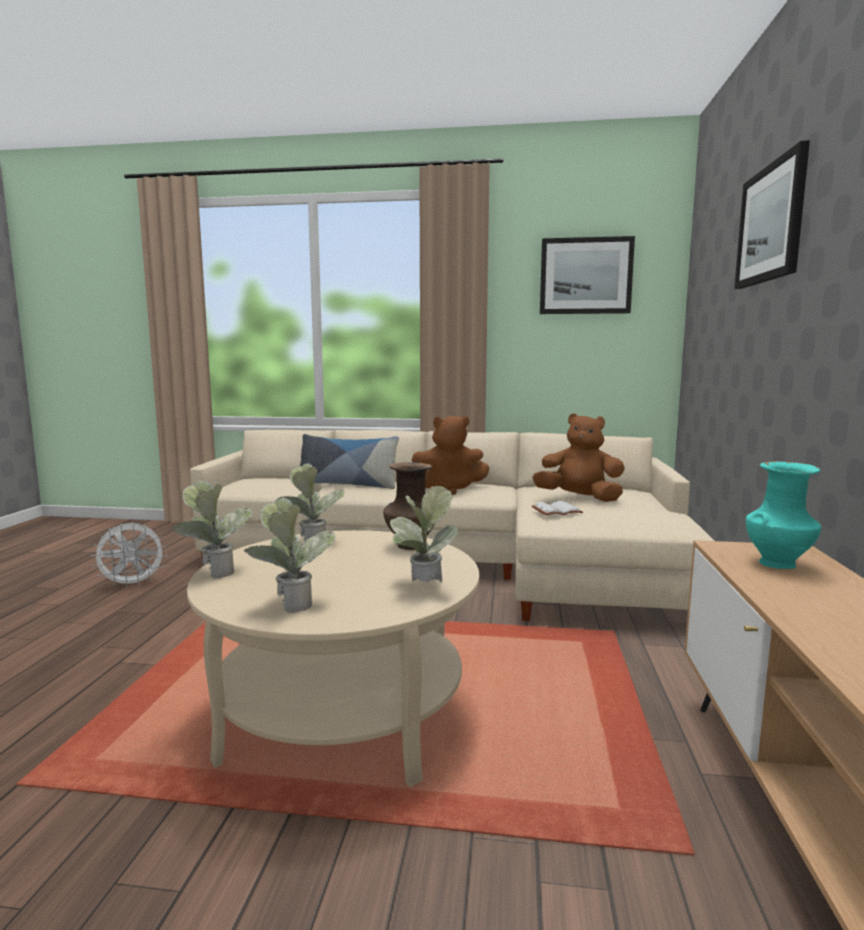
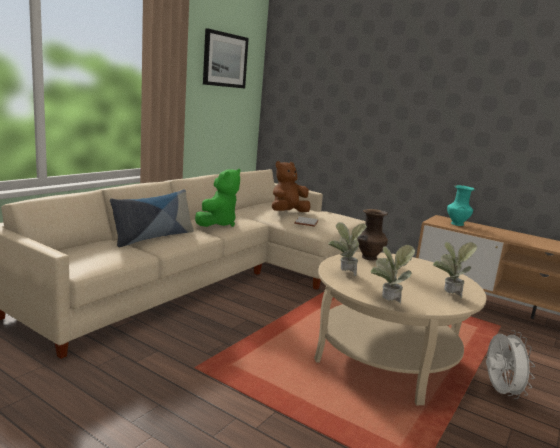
camera: 65 degrees left, 5 degrees up
(133, 584) = (60, 405): white fan -> white fan (499, 392)
(422, 587) = (435, 270): potted plant -> none
(449, 489) = (217, 223): brown plush toy -> green plush toy
(771, 223) = (380, 68): picture -> none

